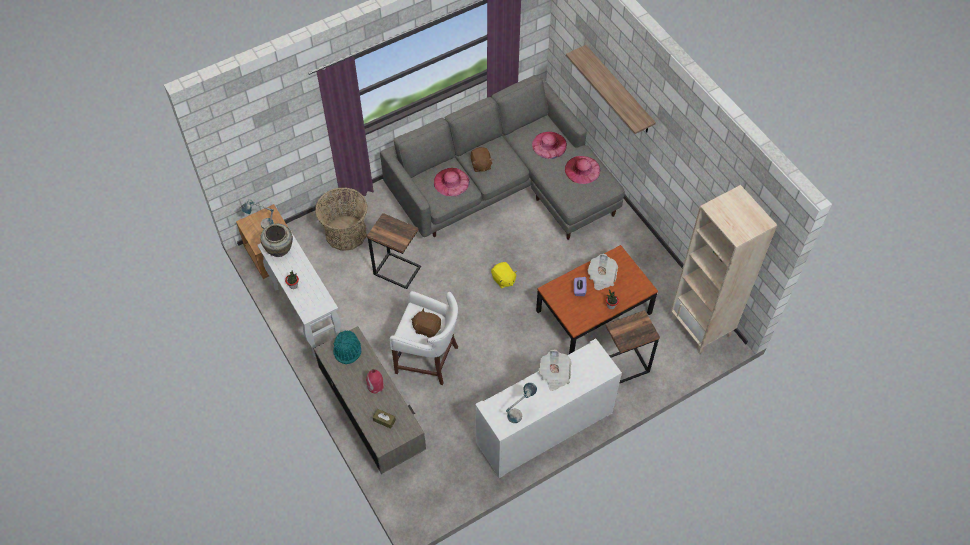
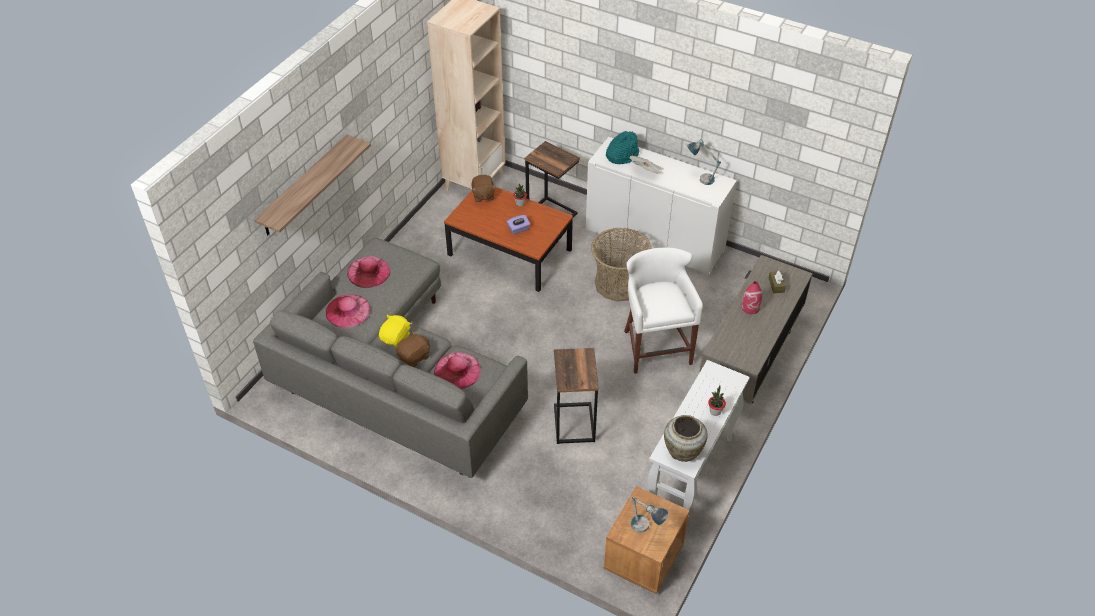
camera: 120 degrees left, 10 degrees down
(346, 233) = (559, 499): basket -> basket (619, 283)
(347, 350) = (734, 347): turquoise hat -> turquoise hat (622, 155)
(427, 328) = (662, 293): brown plush toy -> brown plush toy (483, 195)
(503, 279) = (520, 330): yellow plush toy -> yellow plush toy (396, 338)
(601, 277) = (492, 220): newspaper -> none

